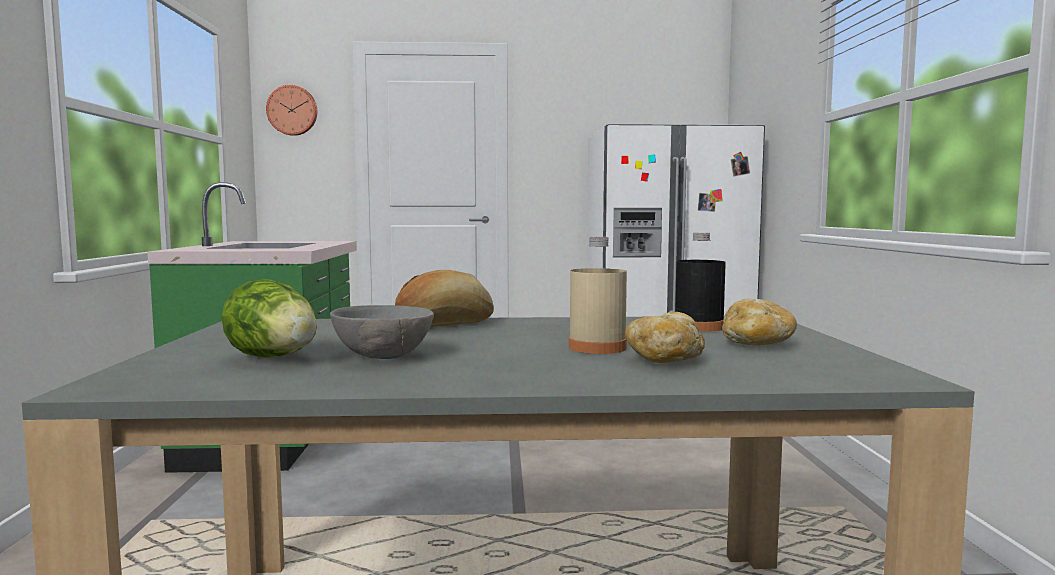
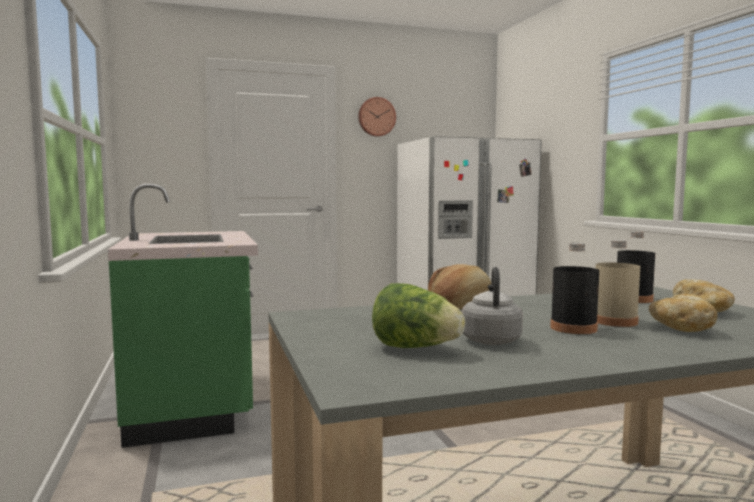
camera: 15 degrees left, 0 degrees up
(292, 110) = (151, 115): wall clock -> wall clock (376, 117)
(384, 356) = (491, 340): grey bowl -> grey kettle
(520, 351) = (573, 328): none -> black bottle

